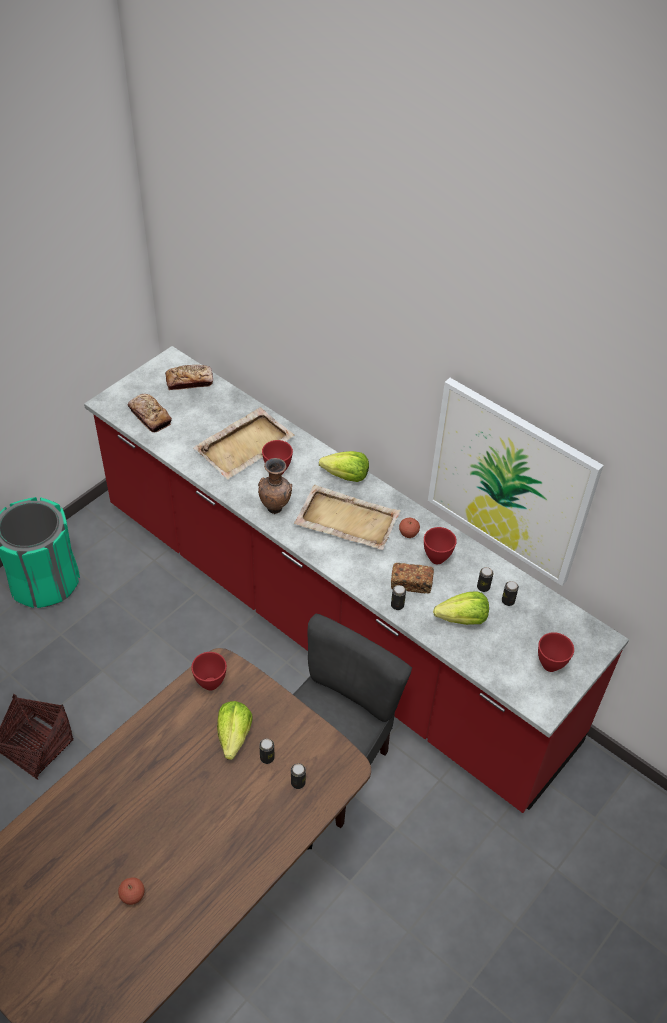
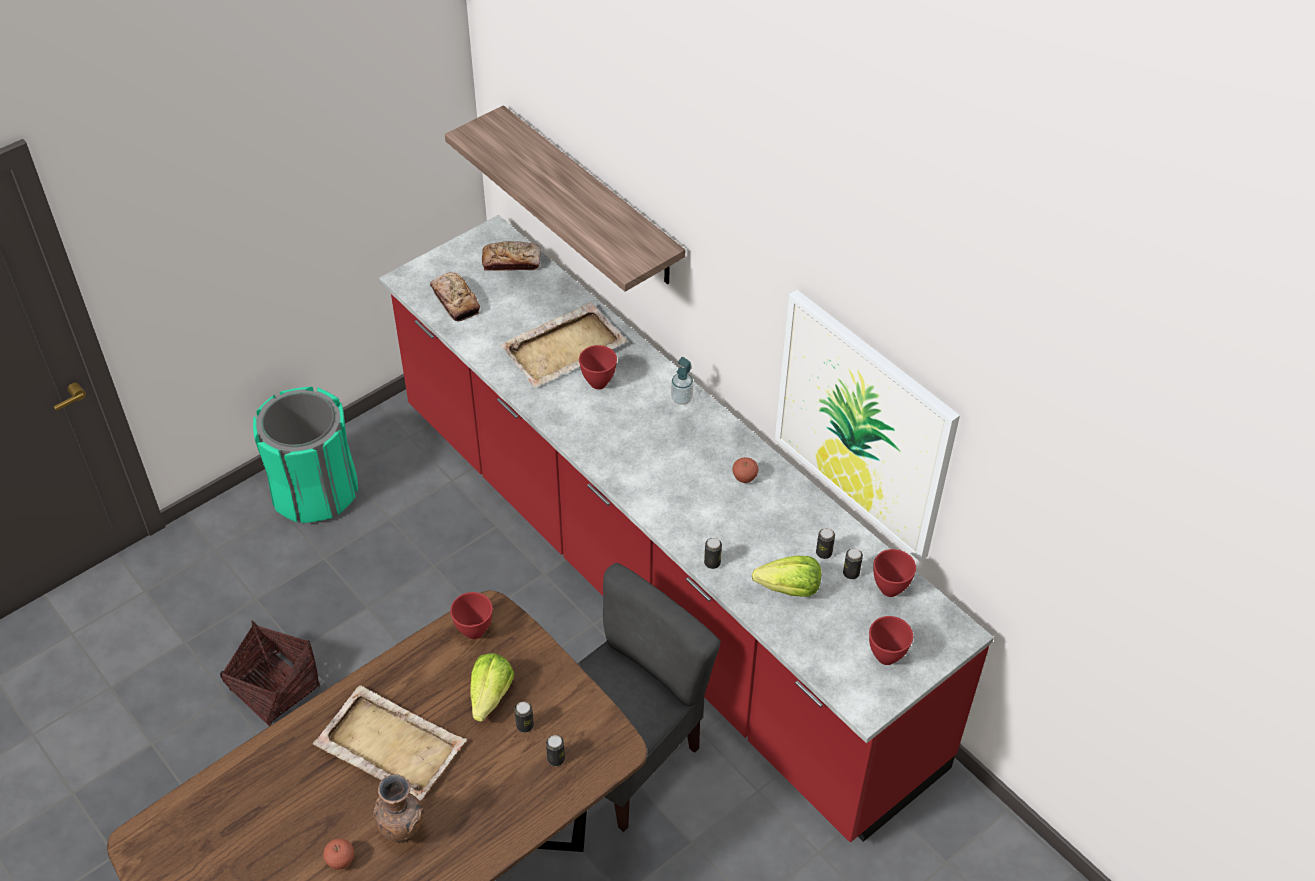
camera: 10 degrees right, 0 degrees up
(256, 322) = (591, 197): none -> shelf
(275, 508) = (587, 429): brown vase -> brown vase (403, 832)
(346, 476) = (681, 398): lettuce -> soap dispenser
(346, 519) = (671, 452): beige tray -> beige tray (389, 744)
(411, 584) = (734, 539): bread -> none
(437, 558) = (774, 511): red bowl -> red bowl (890, 588)

